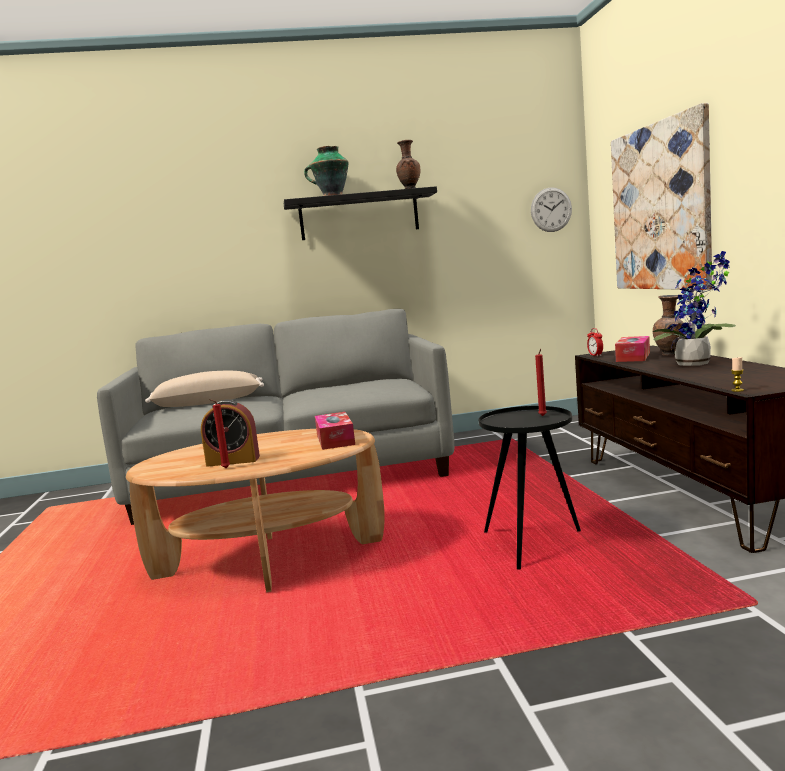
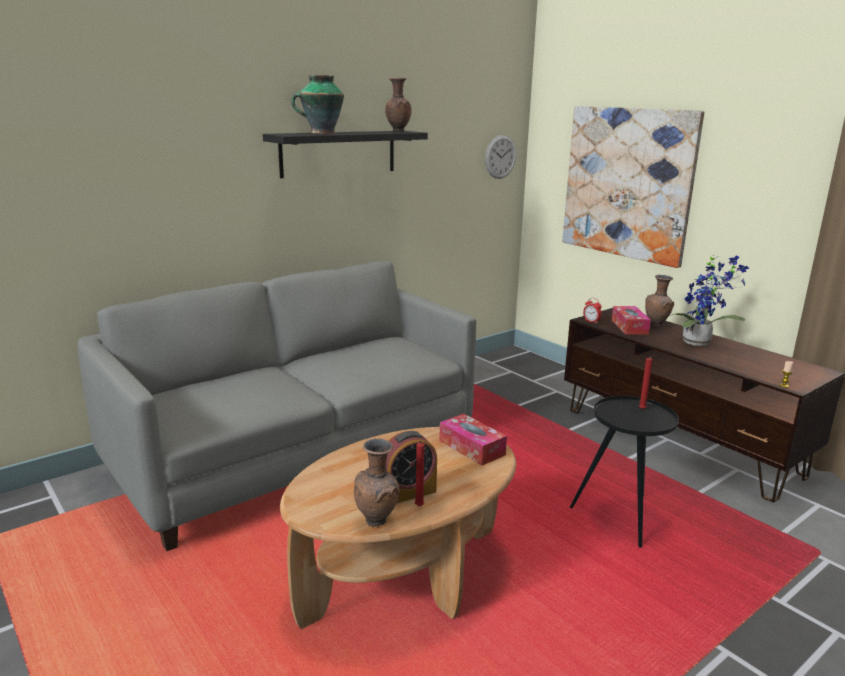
camera: 30 degrees left, 10 degrees up
(180, 474) = (377, 521): none -> brown vase
(208, 402) = (217, 386): beige pillow -> none

